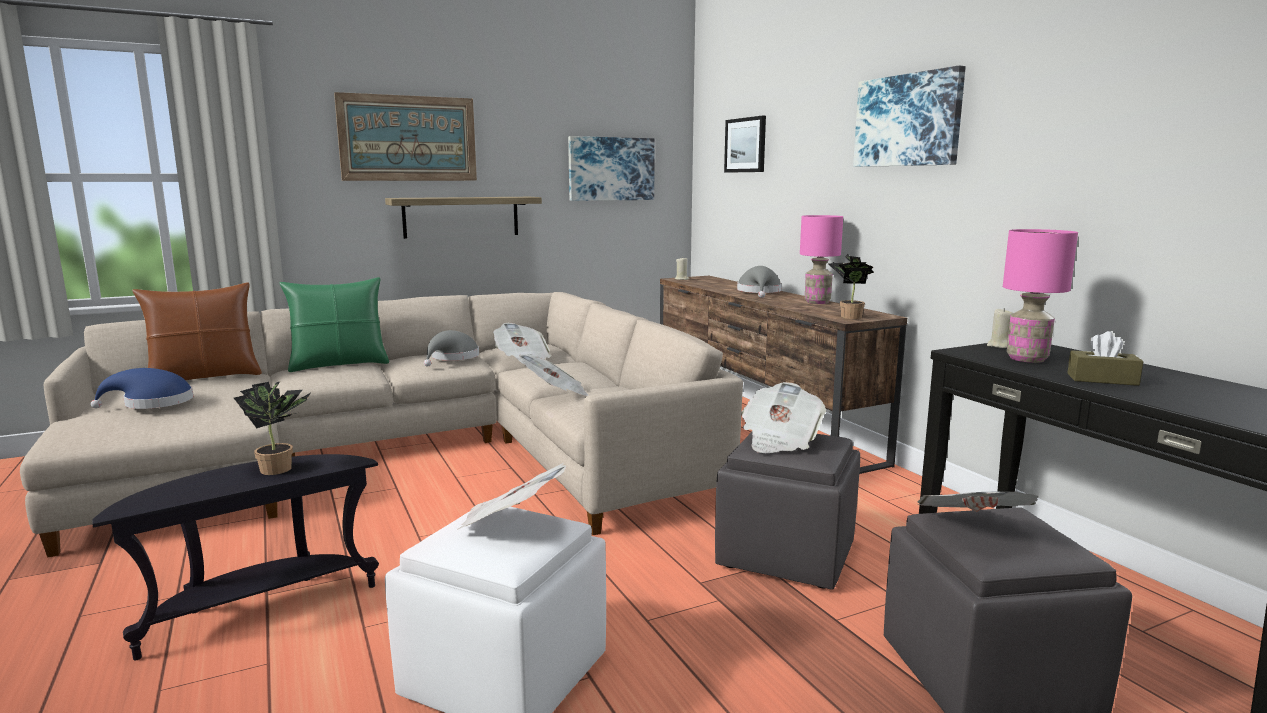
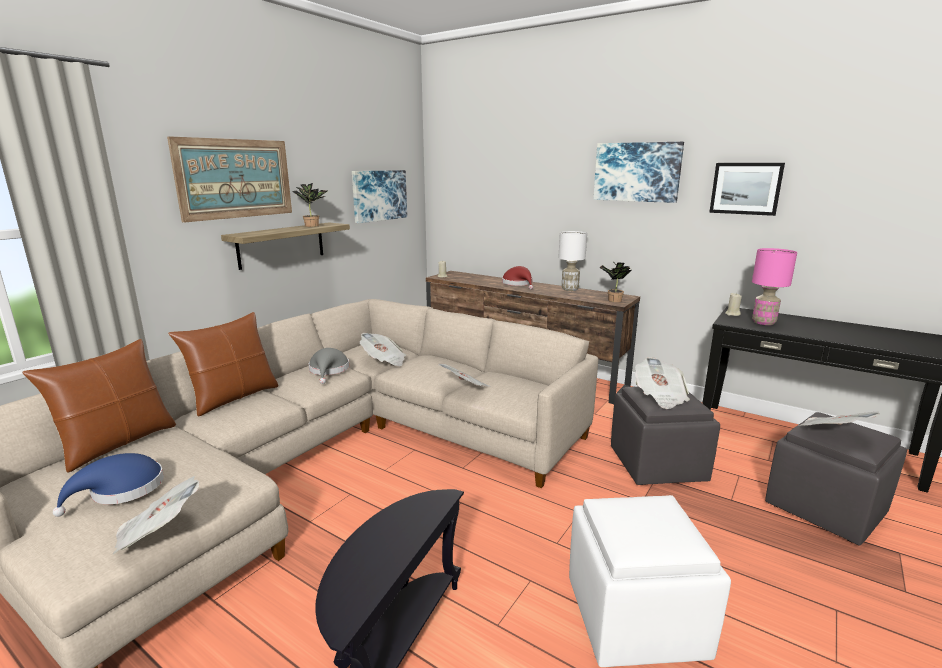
camera: 30 degrees left, 5 degrees up
(281, 468) = (400, 523): potted plant -> potted plant (313, 225)
(339, 364) = (234, 397): green pillow -> brown pillow
(511, 523) = (645, 513): newspaper -> newspaper (159, 532)
(746, 145) = (484, 178): picture -> picture (745, 188)
(759, 292) = (518, 284): grey hat -> red hat
(816, 302) = (569, 289): pink table lamp -> white table lamp
(1102, 379) = (819, 332): brown tissue box -> none

